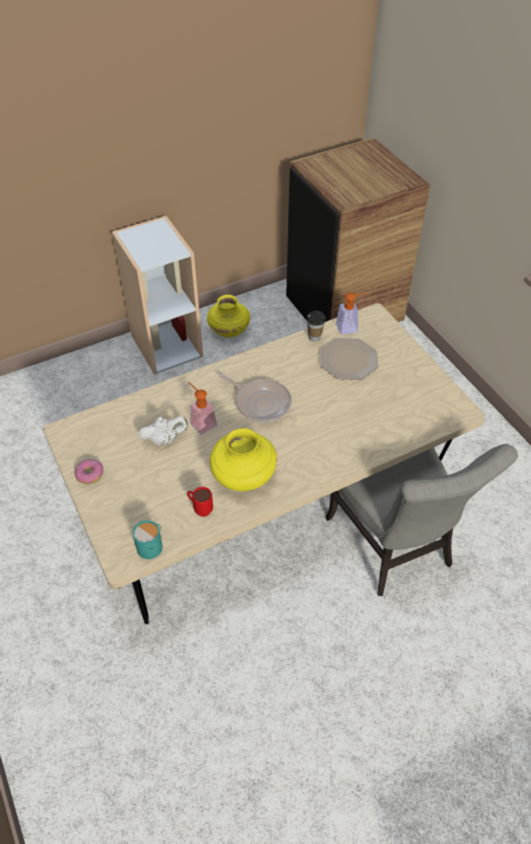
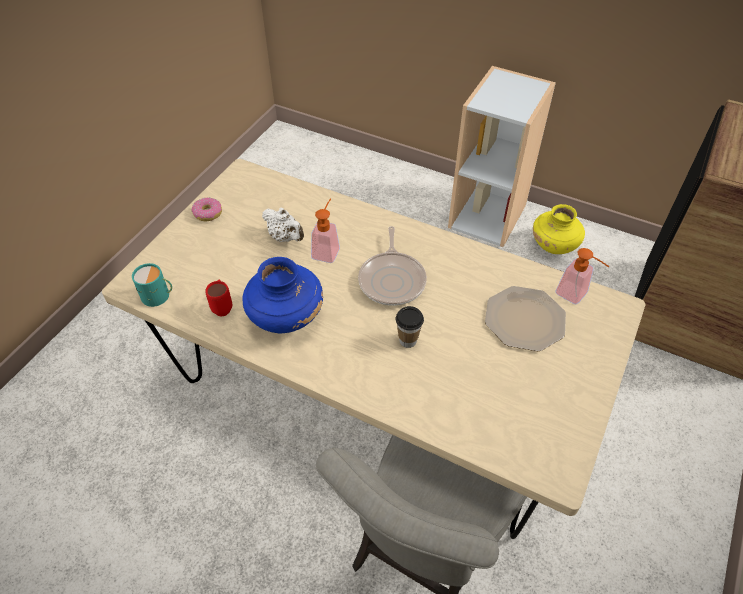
camera: 55 degrees right, 0 degrees up
(243, 477) = (285, 317): yellow vase -> blue vase
(314, 337) = (526, 273): cup -> cup (408, 340)

